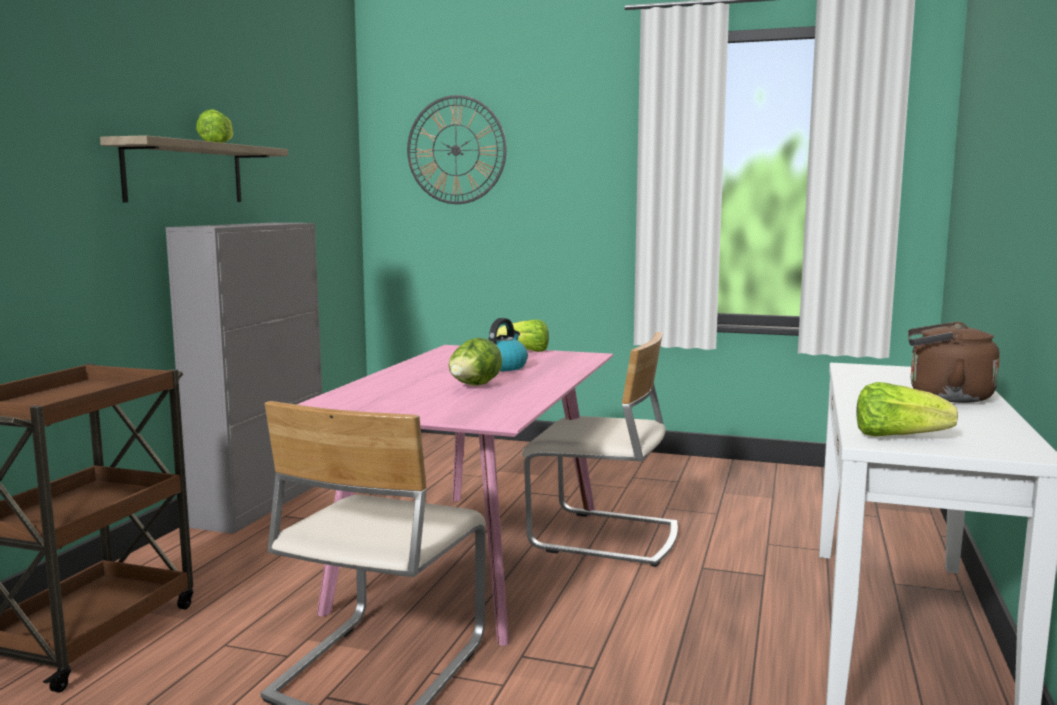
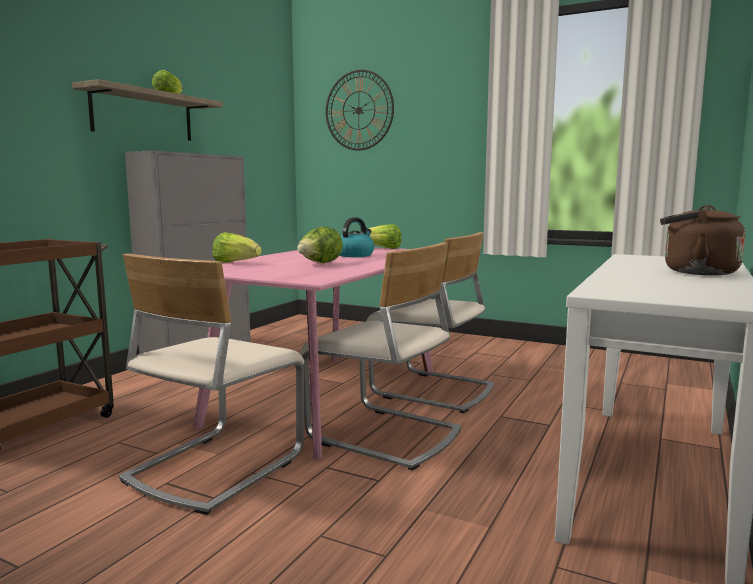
camera: 10 degrees right, 0 degrees up
(572, 606) = (384, 436): none -> beige chair
(897, 437) = (624, 291): lettuce -> lettuce (236, 263)

